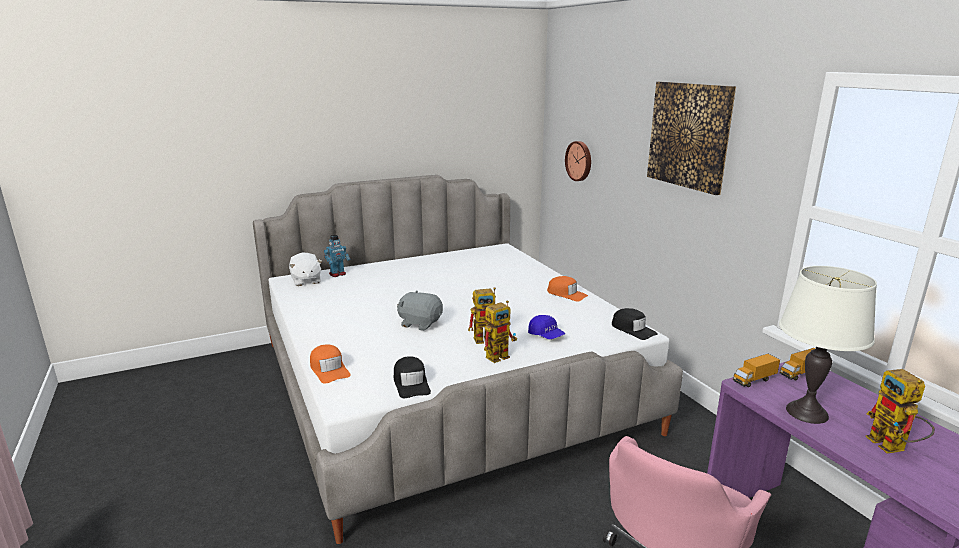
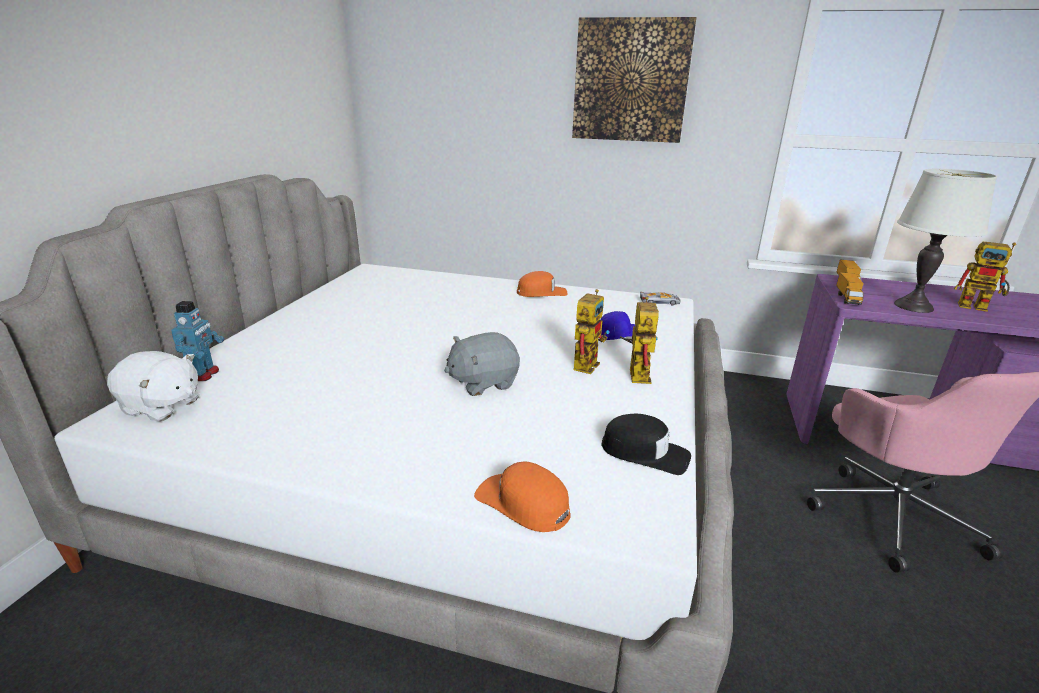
camera: 50 degrees left, 5 degrees up
(329, 369) = (523, 503): orange cap -> orange cap turned 150 degrees counterclockwise
(579, 161) = (439, 136): wall clock -> none
(633, 329) = (659, 302): black cap -> toy car

